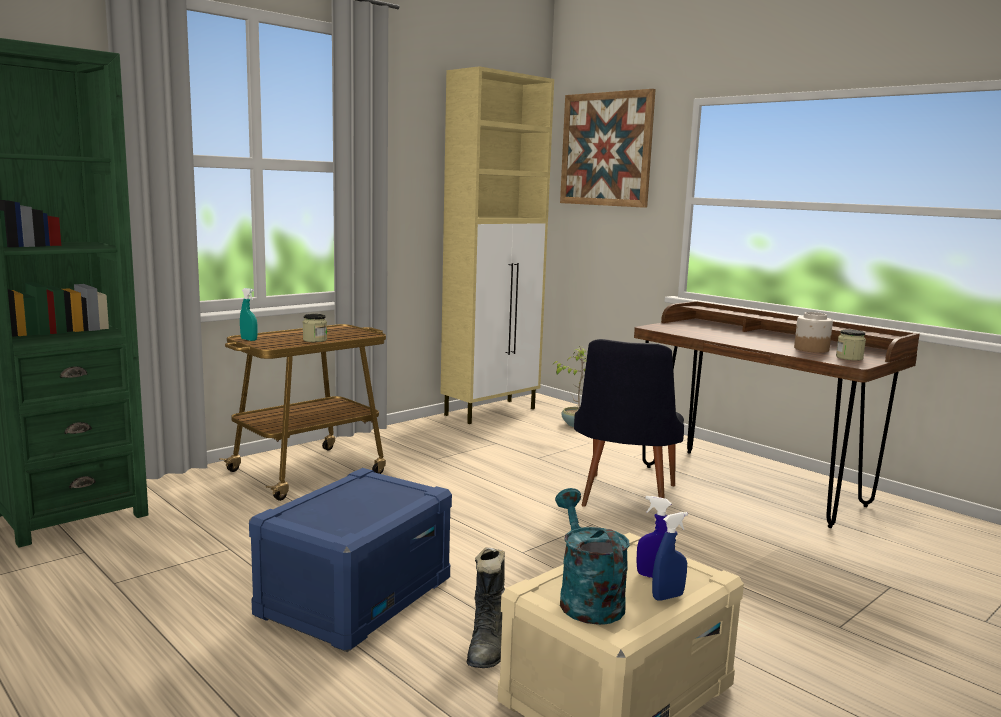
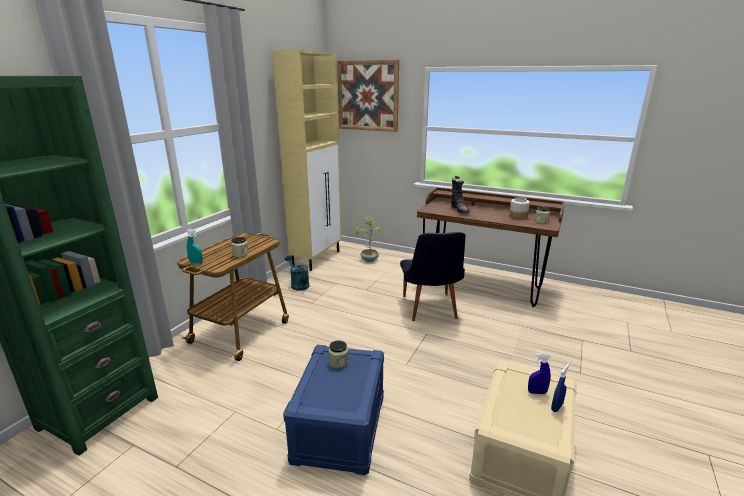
camera: 20 degrees left, 10 degrees up
(373, 489) = (338, 362): none -> jar
(488, 647) = (437, 442): black boot -> black boot (459, 210)
(586, 598) = (522, 422): turquoise watering can -> turquoise watering can (298, 284)

